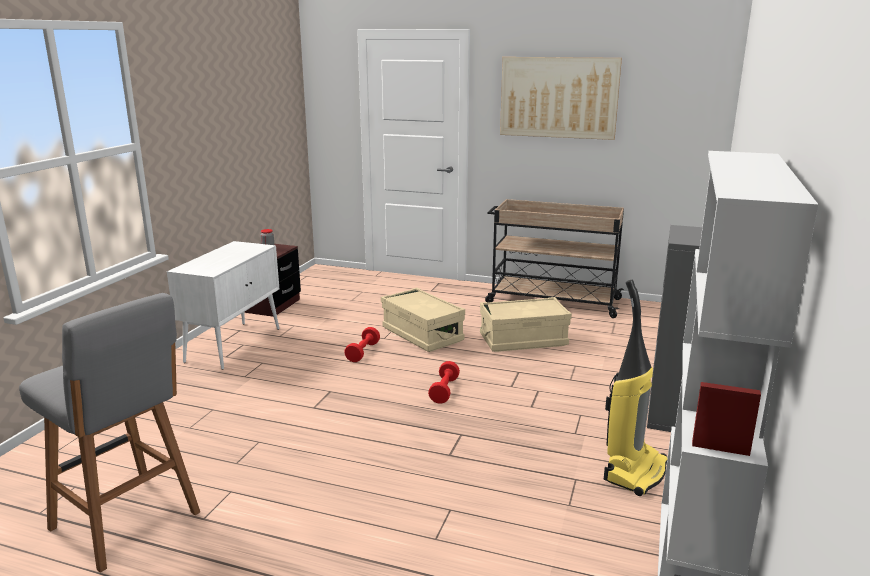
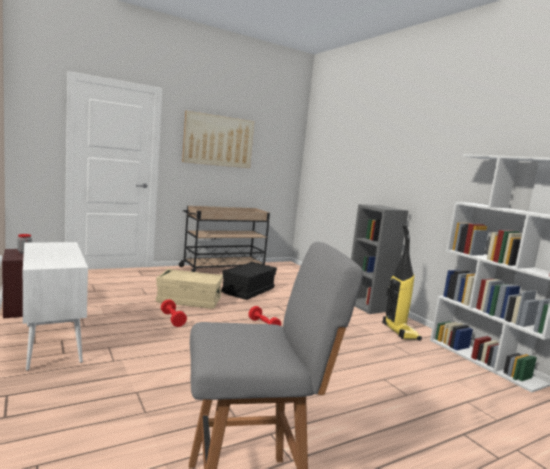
camera: 50 degrees left, 10 degrees down
(523, 340) = (248, 290): beige storage box -> black storage box

